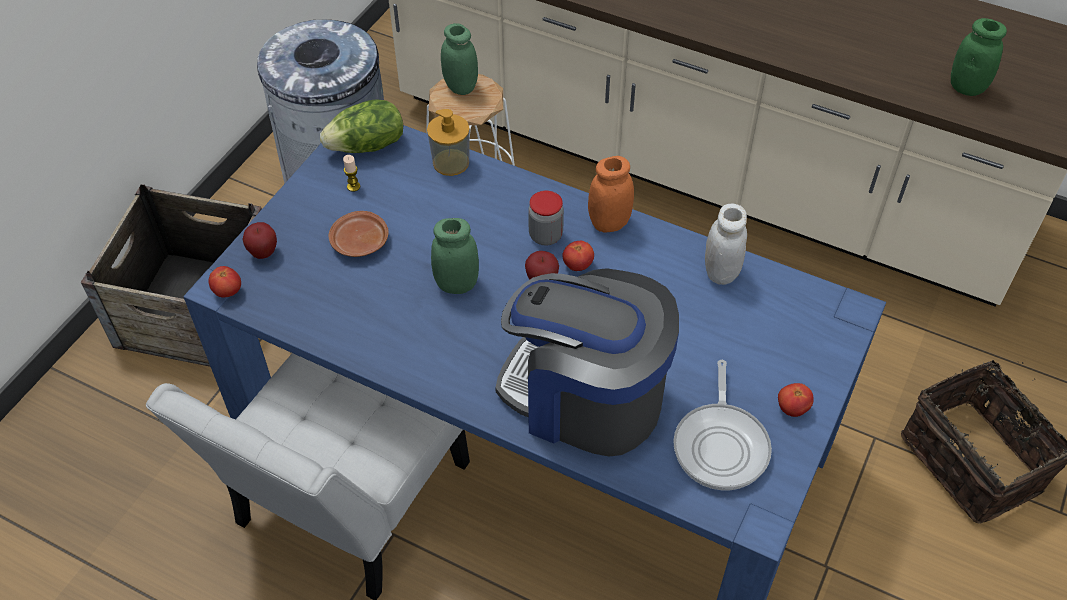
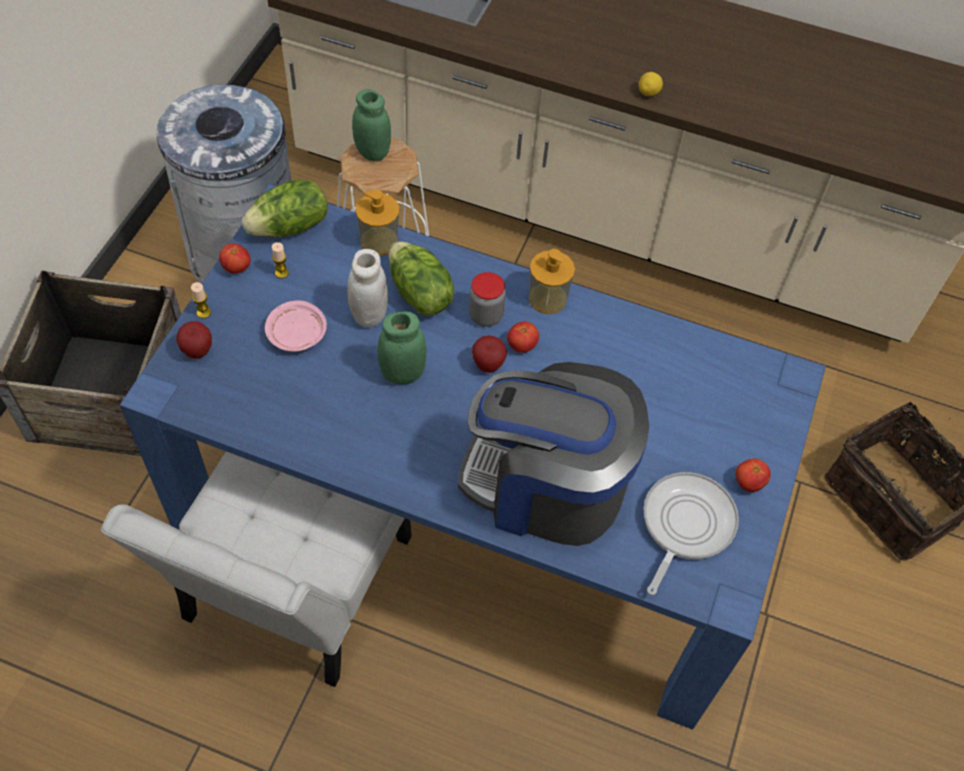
camera: 10 degrees left, 5 degrees up
(228, 291) = (166, 396): tomato -> tomato (236, 268)
(274, 218) = (203, 312): none -> candle
(360, 242) = (297, 334): brown plate -> pink plate
(483, 212) = (419, 294): none -> lettuce
(609, 223) = (547, 298): orange jar -> soap dispenser
(721, 272) = (664, 344): white jar -> white jar (369, 314)
(721, 445) = (685, 525): frying pan -> frying pan turned 150 degrees counterclockwise
(731, 36) = (649, 93): none -> lemon
(967, 87) = (883, 139): green jar -> none

